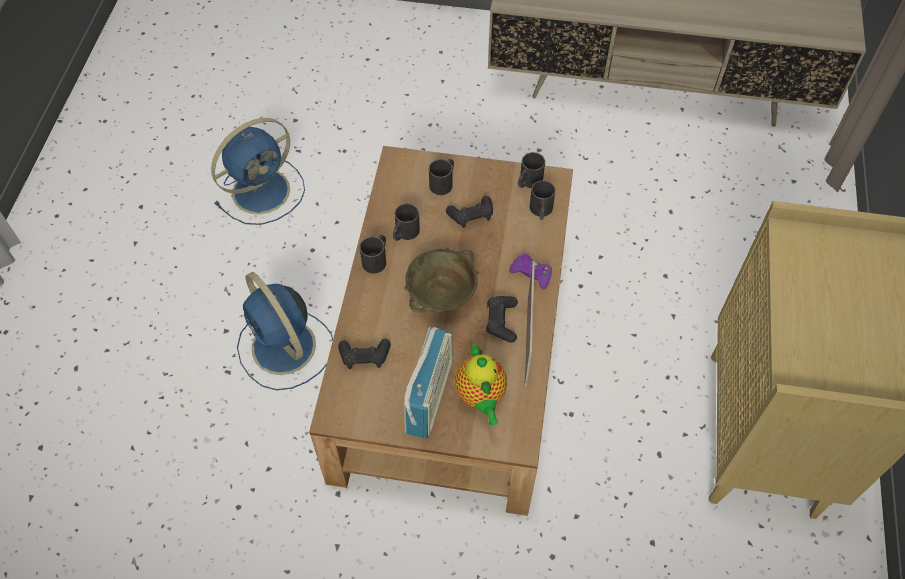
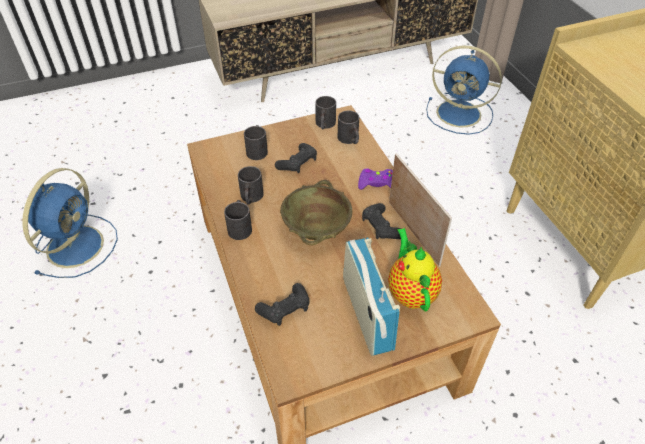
camera: 30 degrees left, 10 degrees down
(285, 349) = (173, 363): blue fan -> blue fan (460, 114)
(481, 396) = (410, 292): teapot -> teapot turned 150 degrees counterclockwise

